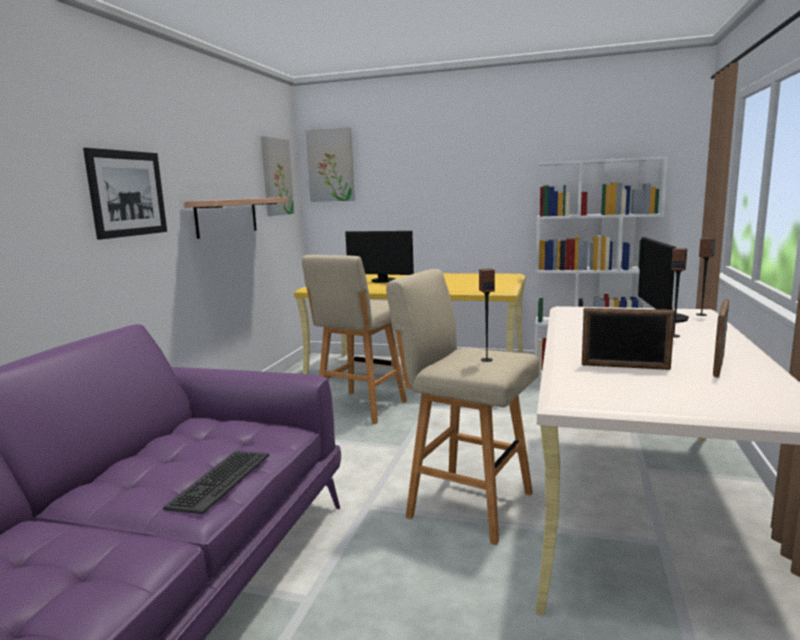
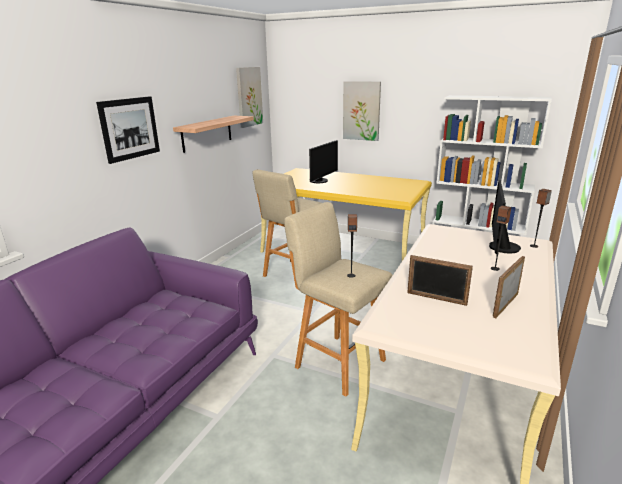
camera: 10 degrees right, 10 degrees up
(220, 481) = (163, 345): keyboard -> none
(331, 165) = (292, 86): picture -> picture (361, 111)
(382, 281) = (320, 181): monitor -> monitor turned 90 degrees counterclockwise

